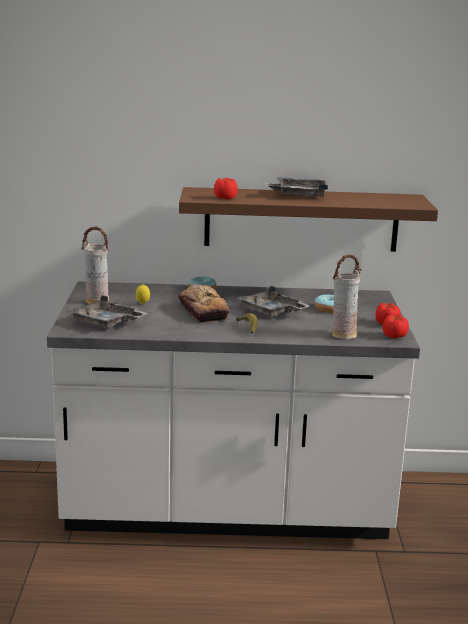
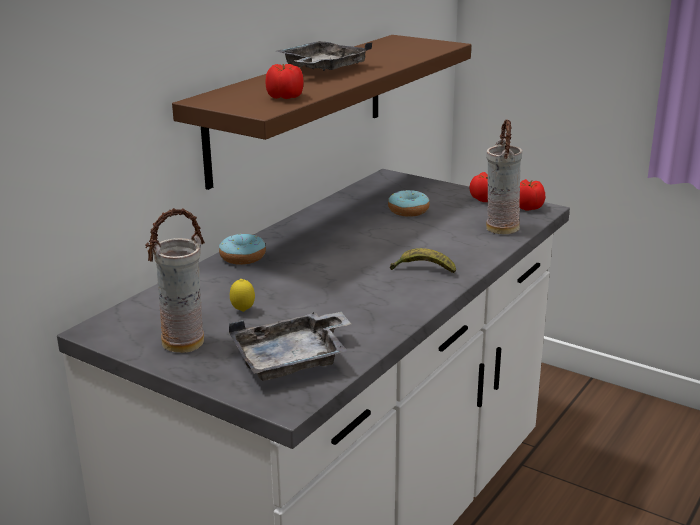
camera: 55 degrees left, 5 degrees up
(203, 311) = (328, 279): bread -> none
(272, 312) = (381, 241): grey tray -> none

